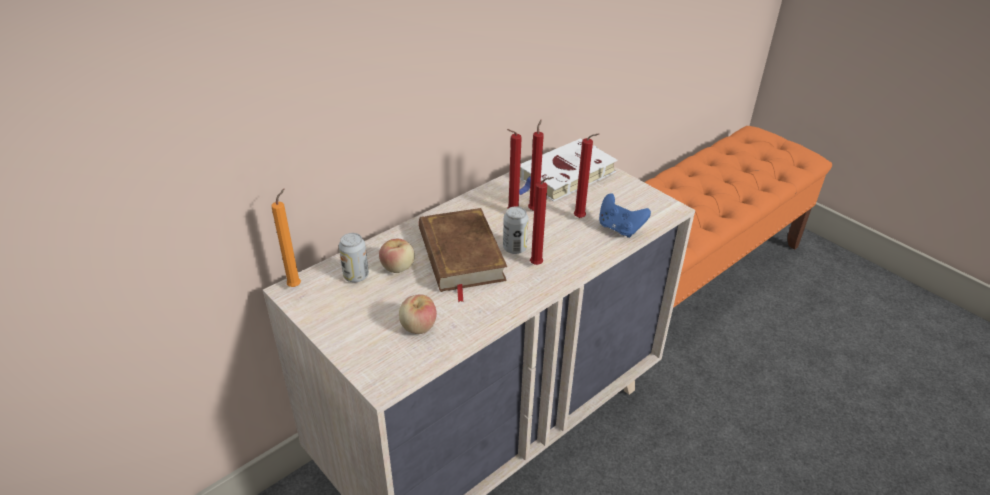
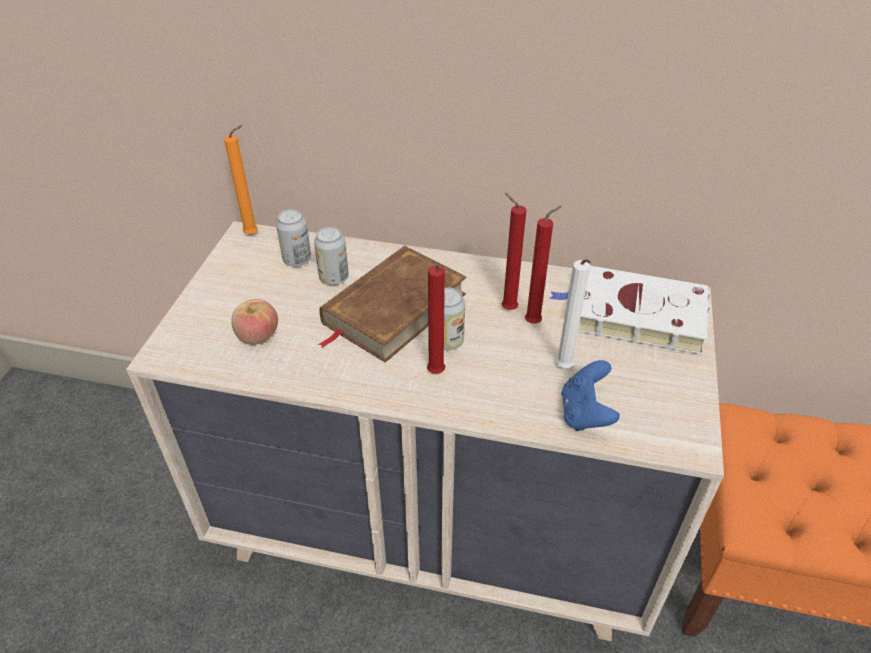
camera: 55 degrees right, 5 degrees up
(398, 267) = (334, 278): apple -> can
(581, 218) = (564, 369): red candle -> white candle

